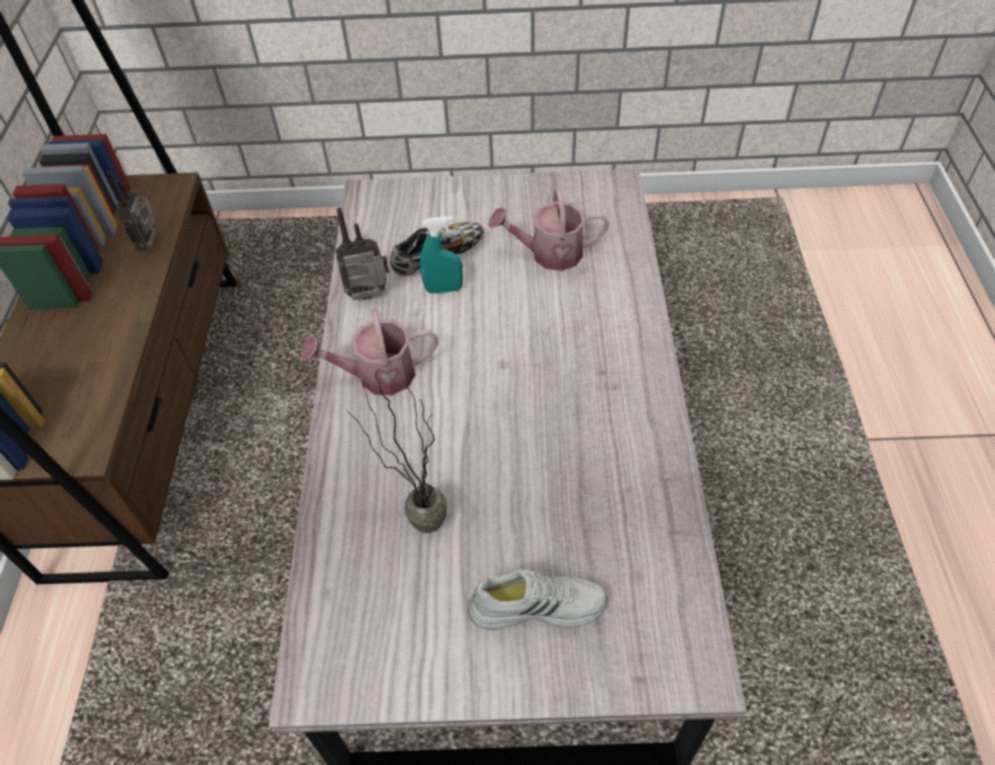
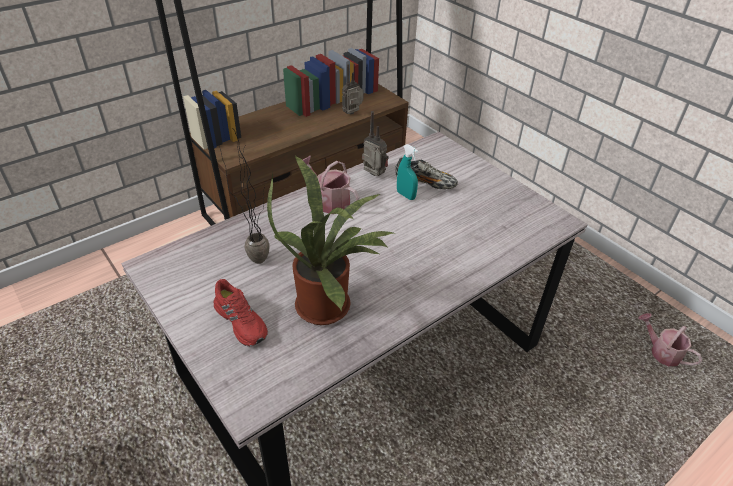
camera: 50 degrees right, 10 degrees down
(537, 605) = (242, 321): white shoe -> red shoe
(549, 254) = (474, 219): watering can -> watering can (661, 352)
(583, 486) = (329, 305): none -> potted plant

